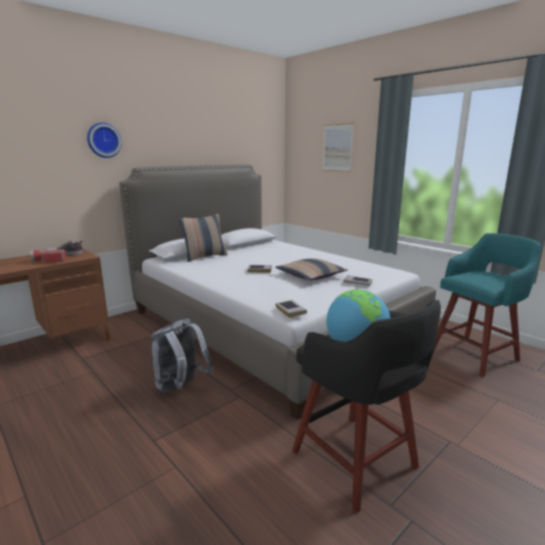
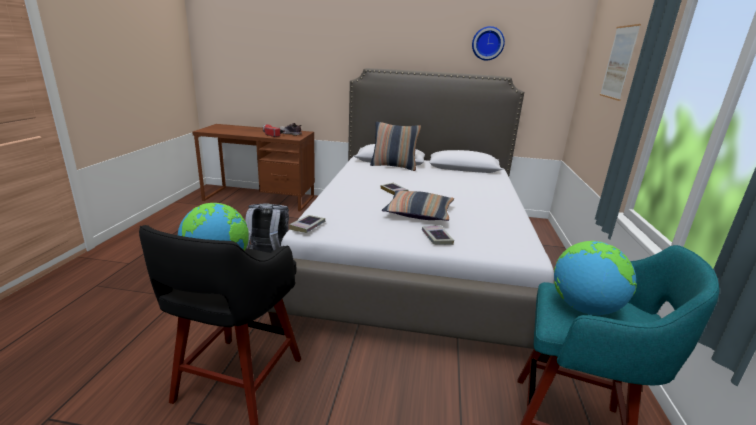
camera: 50 degrees right, 5 degrees up
(103, 140) = (346, 41): wall clock -> wall clock (487, 43)
(482, 277) = (584, 308): none -> globe

